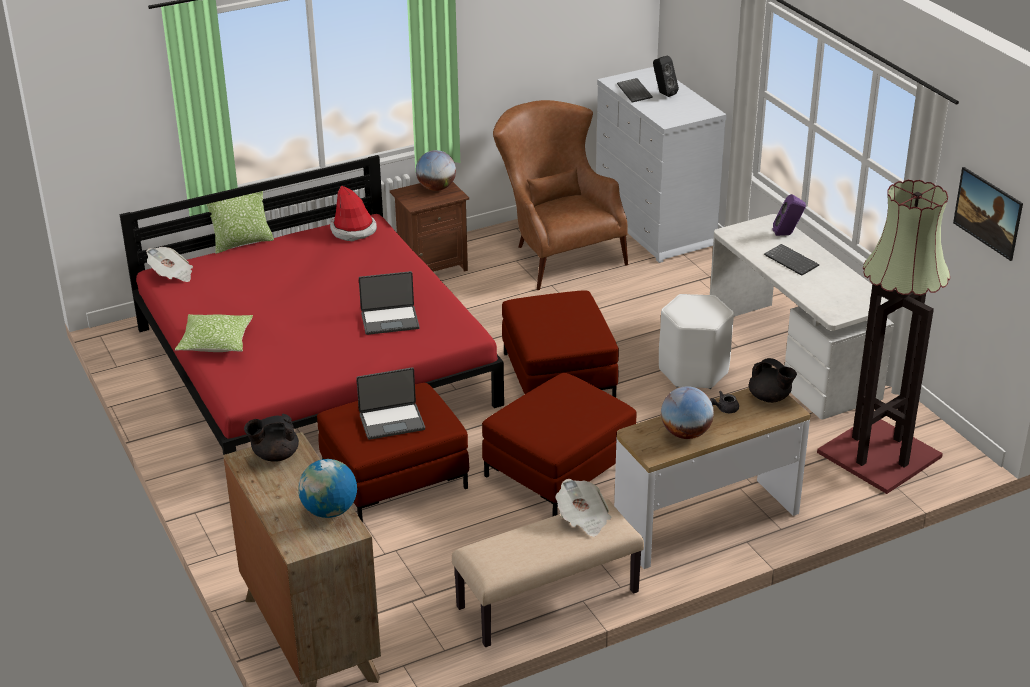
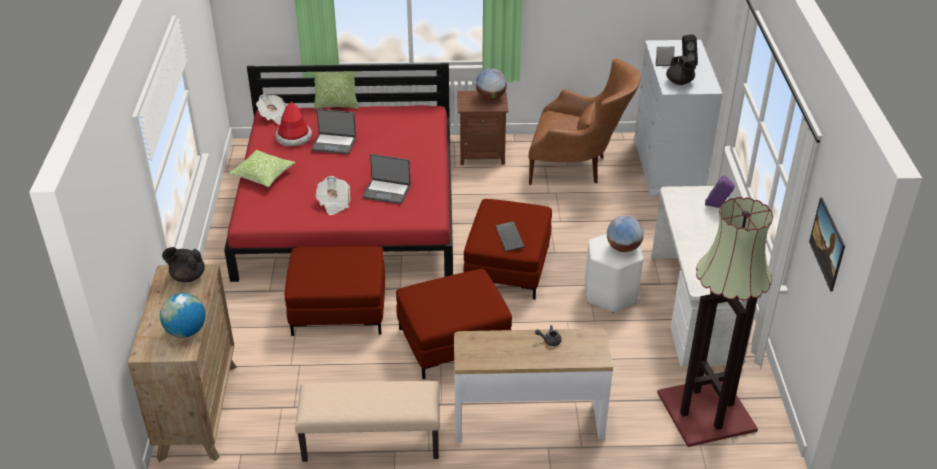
camera: 25 degrees right, 5 degrees up
(353, 230) = (415, 115): hat -> hat (294, 137)
(392, 421) = (333, 270): laptop -> laptop (334, 144)
(556, 252) = (578, 167): brown armchair -> brown armchair turned 105 degrees clockwise
(583, 519) = (404, 391): newspaper -> newspaper (334, 203)
(685, 433) = (504, 351): globe -> globe (623, 248)
(770, 398) = (592, 342): black teapot -> black teapot (680, 82)
(792, 261) = (703, 231): keyboard -> keyboard (510, 237)

